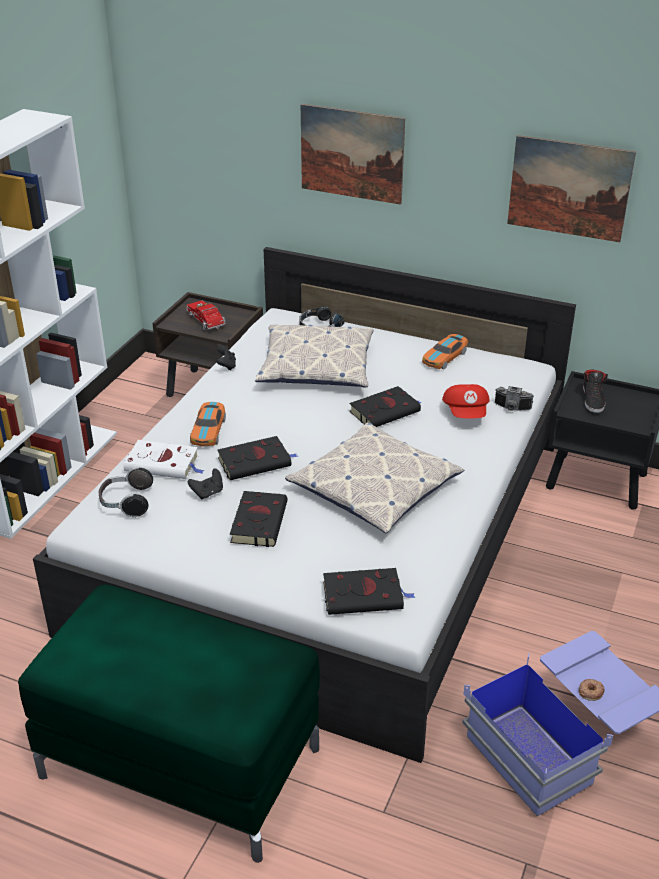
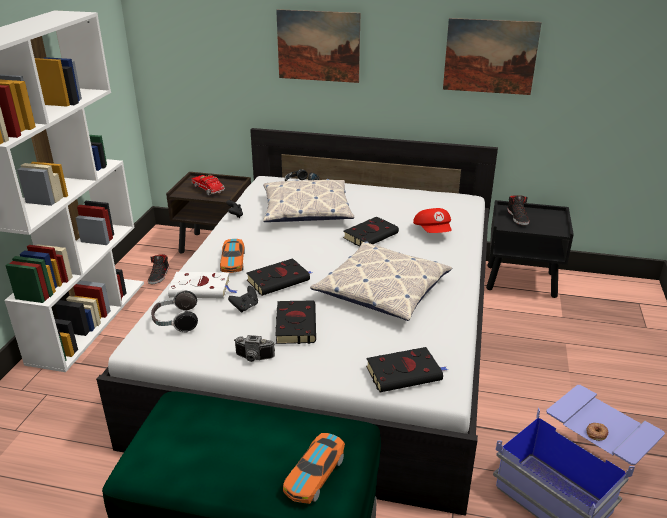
camera: 10 degrees left, 5 degrees down
(137, 425) = (159, 276): none -> black shoe
(444, 357) = (401, 197): toy car -> toy car (314, 474)
(511, 409) = (465, 226): camera -> camera (253, 358)

